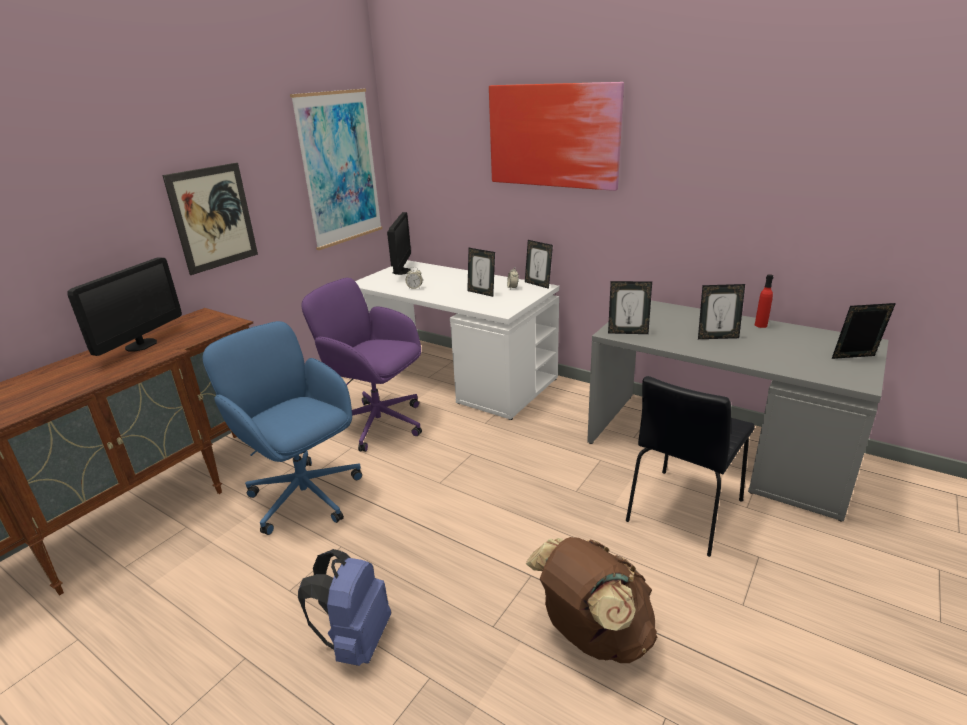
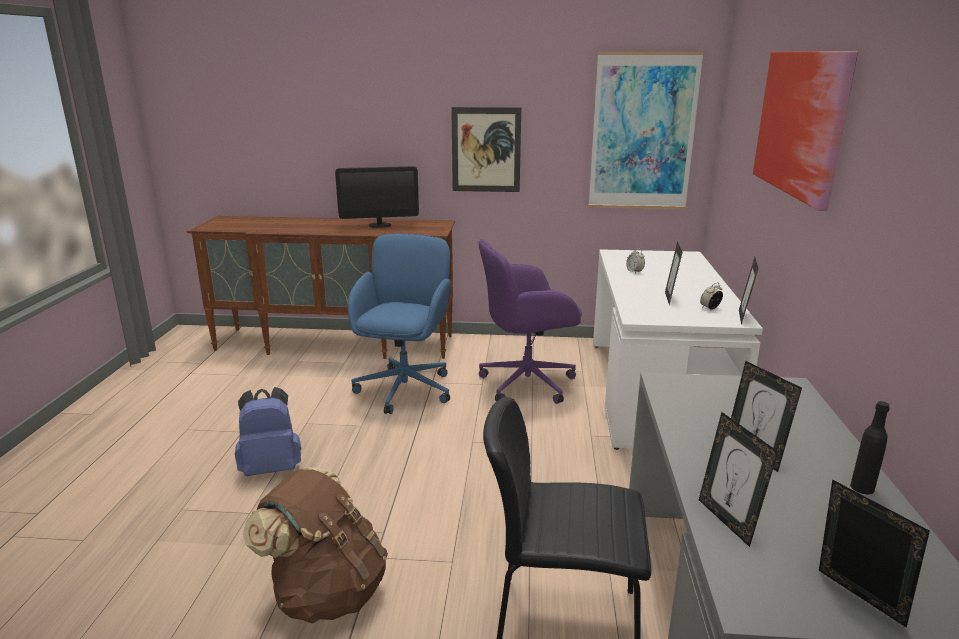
camera: 60 degrees right, 5 degrees down
(379, 424) = (527, 383): purple office chair -> purple office chair turned 105 degrees counterclockwise
(401, 271) = (666, 257): monitor -> none
(627, 332) = (679, 390): picture frame -> picture frame (728, 520)
(760, 325) = (862, 487): red bottle -> black bottle

